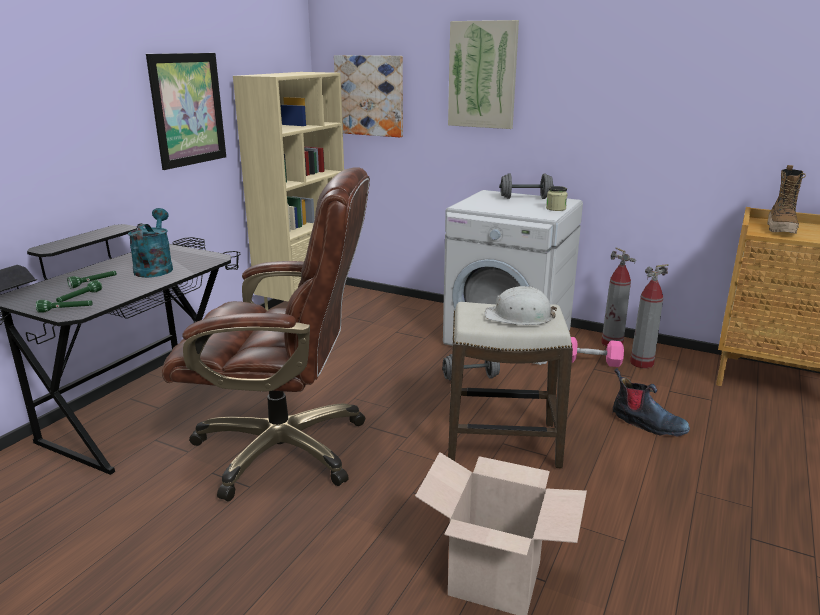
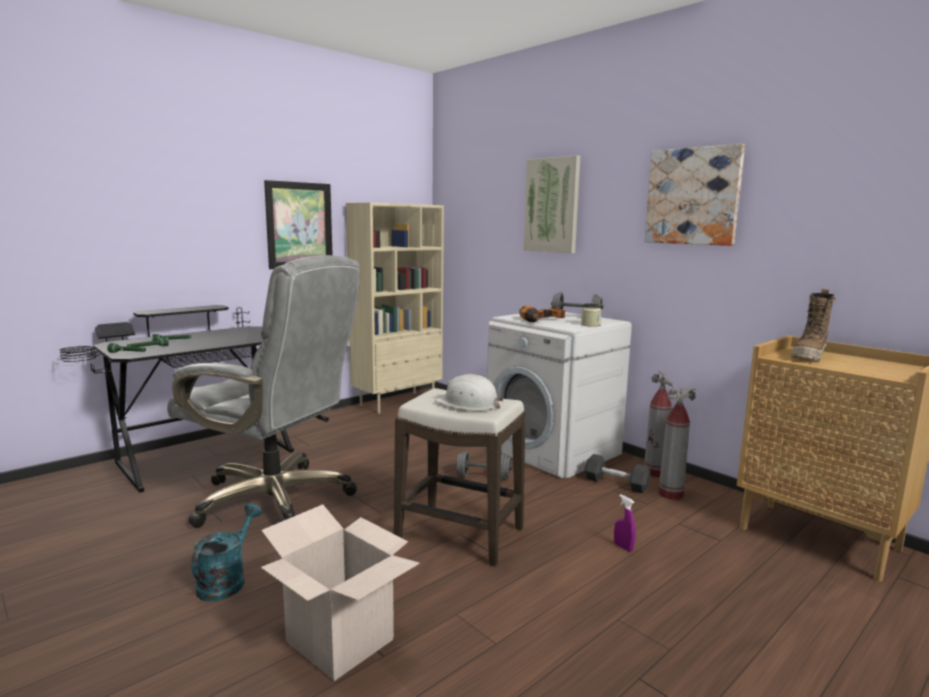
camera: 20 degrees right, 10 degrees down
(155, 268) = (226, 338): turquoise watering can -> turquoise watering can (226, 580)
(281, 447) = (274, 499): brown office chair -> grey office chair
(370, 95) = (470, 225): picture -> picture (693, 196)
(506, 208) = (543, 321): none -> power drill
(590, 361) = (616, 483): pink dumbbell -> grey dumbbell
(647, 424) = (623, 547): boot -> purple spray bottle

